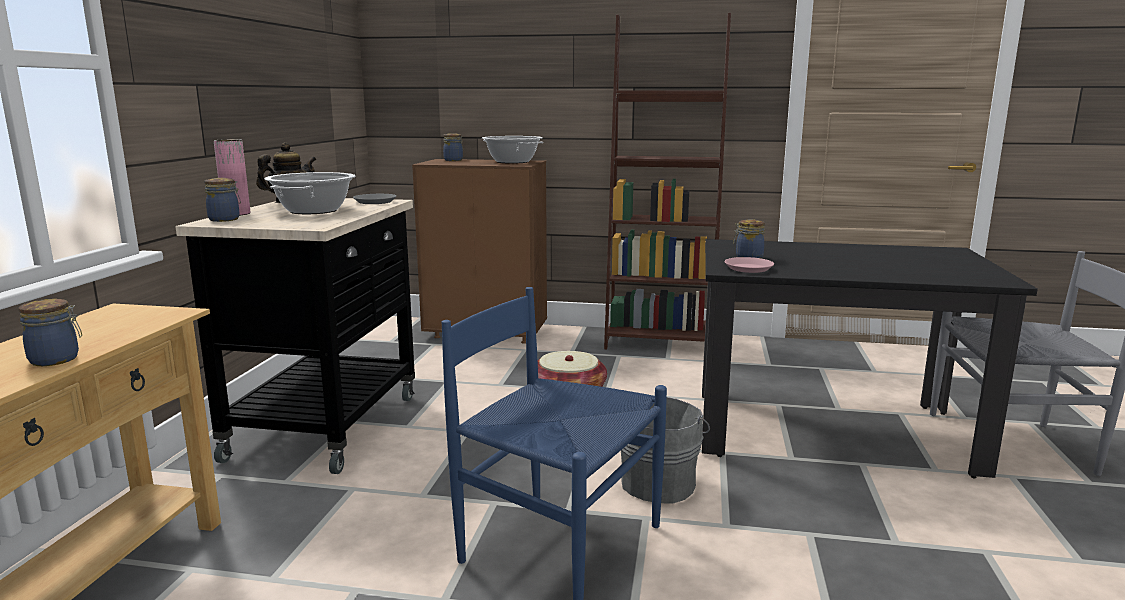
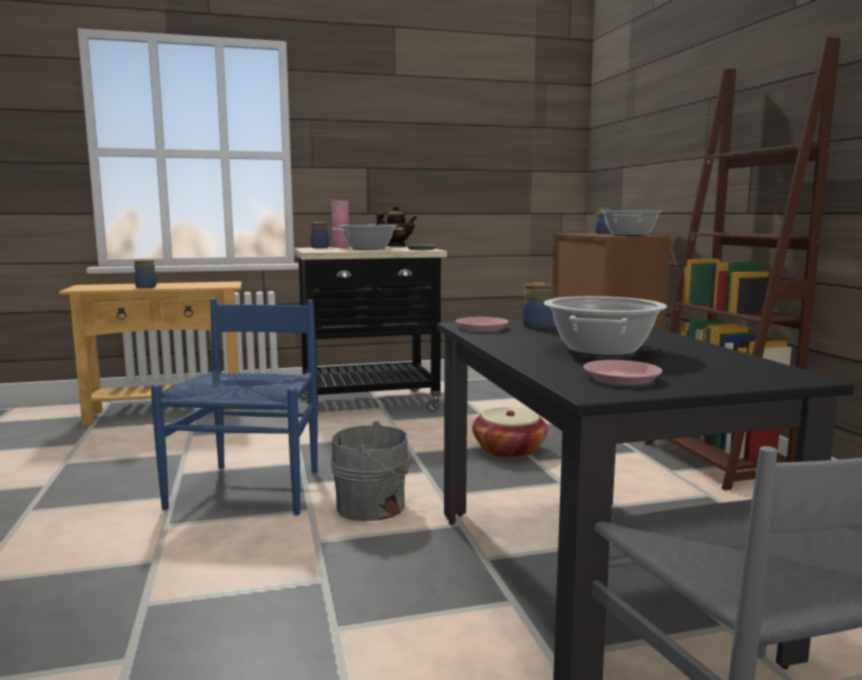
camera: 65 degrees right, 5 degrees down
(864, 261) = (602, 350): none -> cooking pot
(962, 271) = (621, 378): none -> pink plate

